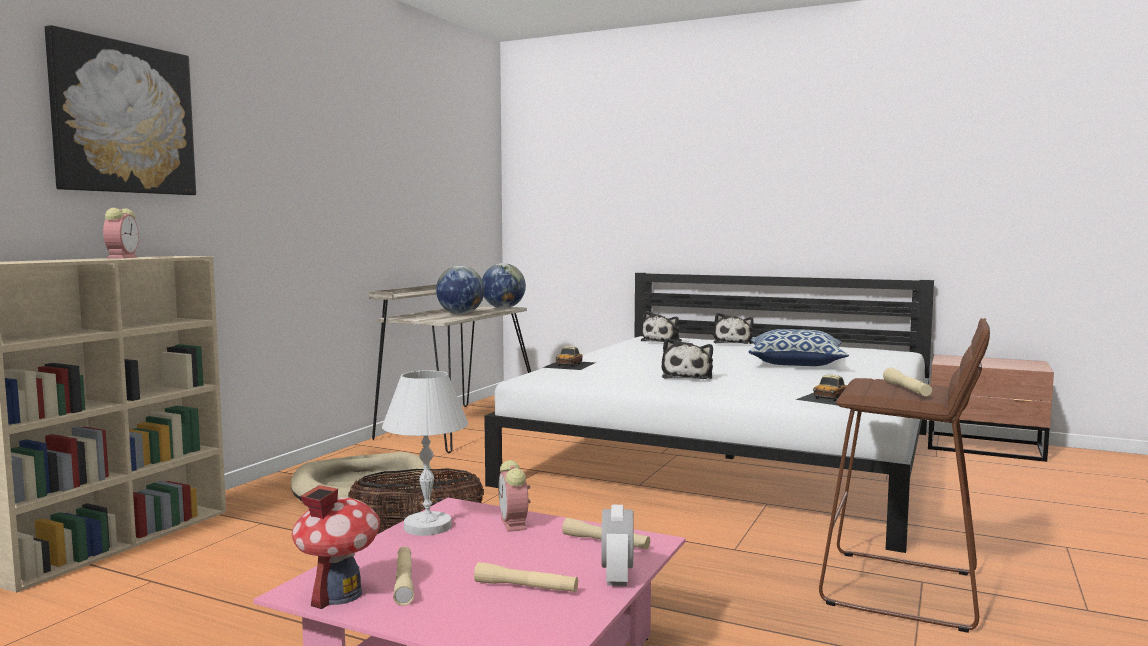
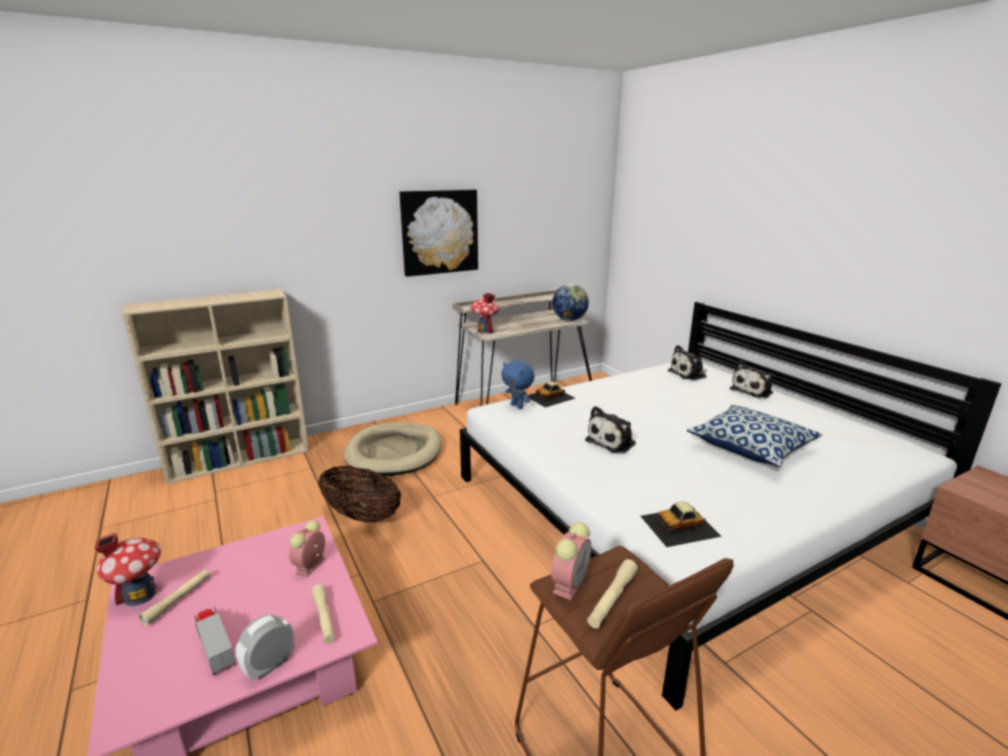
camera: 35 degrees right, 15 degrees up
(122, 257) = (231, 296): alarm clock -> alarm clock (569, 583)
(123, 118) = (233, 202): picture -> picture (439, 232)
(427, 319) = (485, 330): none -> toy house
(427, 527) = (268, 545): white table lamp -> none
(460, 314) = (521, 325): globe -> none
(526, 587) = (214, 644): beige flashlight -> toy truck
(551, 373) = (517, 406): none -> blue plush toy

